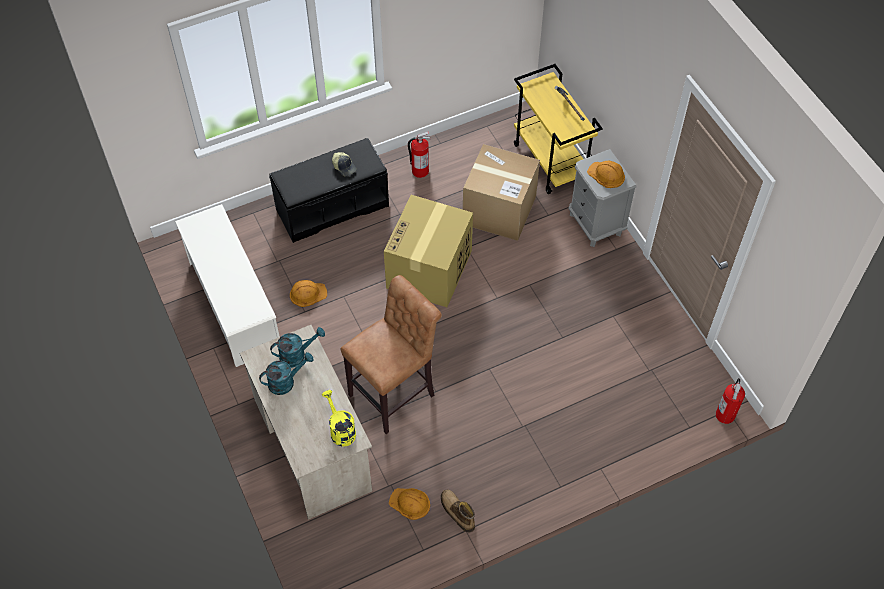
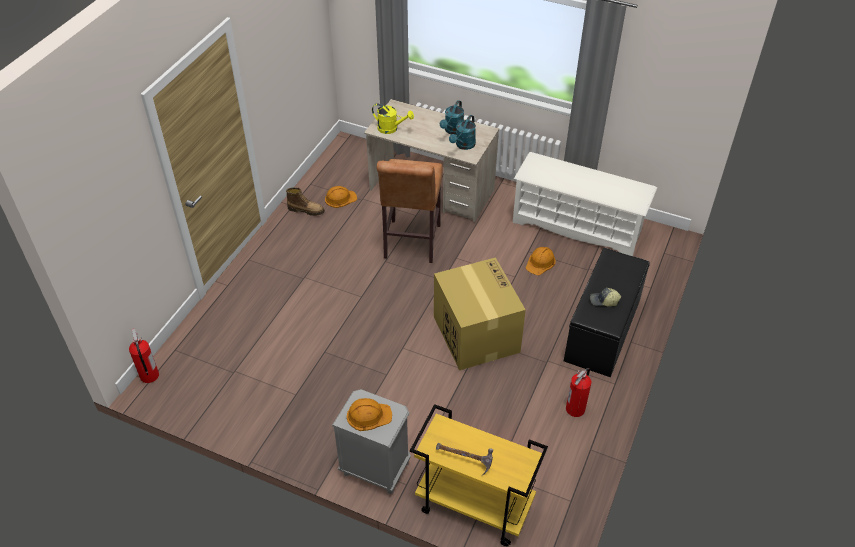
camera: 140 degrees right, 10 degrees down
(499, 210) = (472, 421): cardboard box -> none

